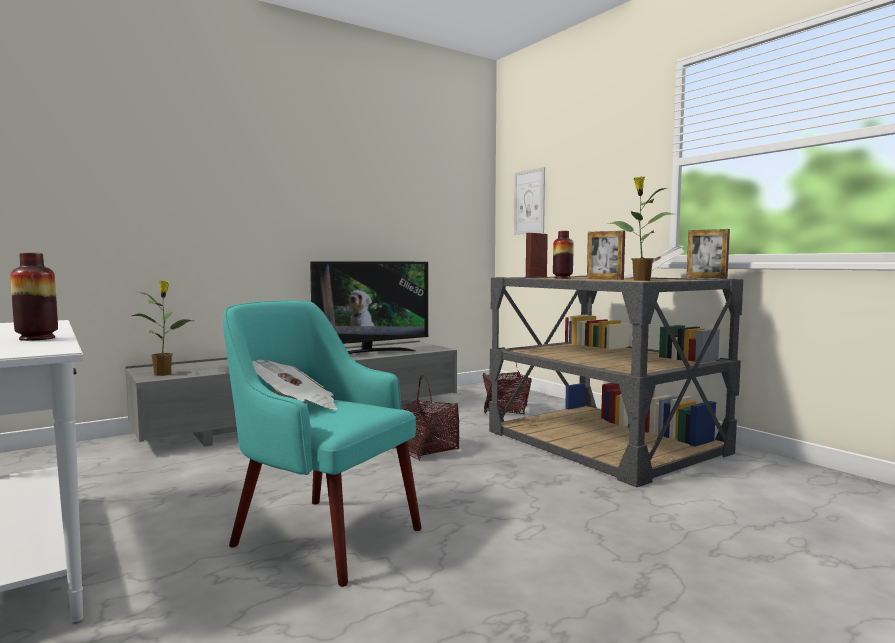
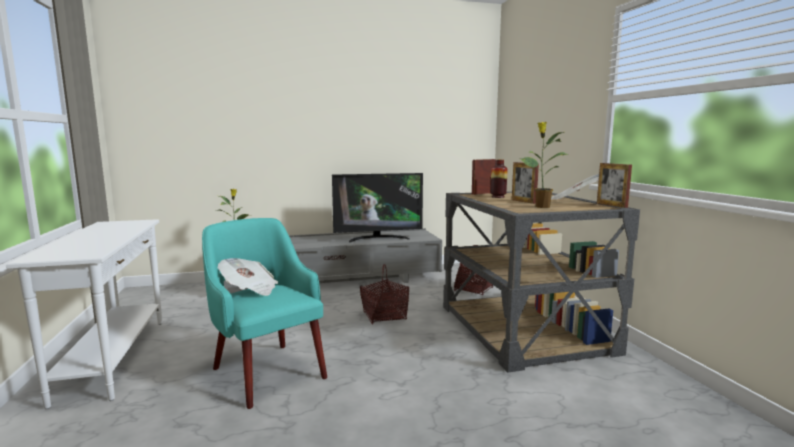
camera: 20 degrees right, 5 degrees up
(37, 338) = (107, 241): vase -> none
(529, 202) = (515, 123): picture -> none

